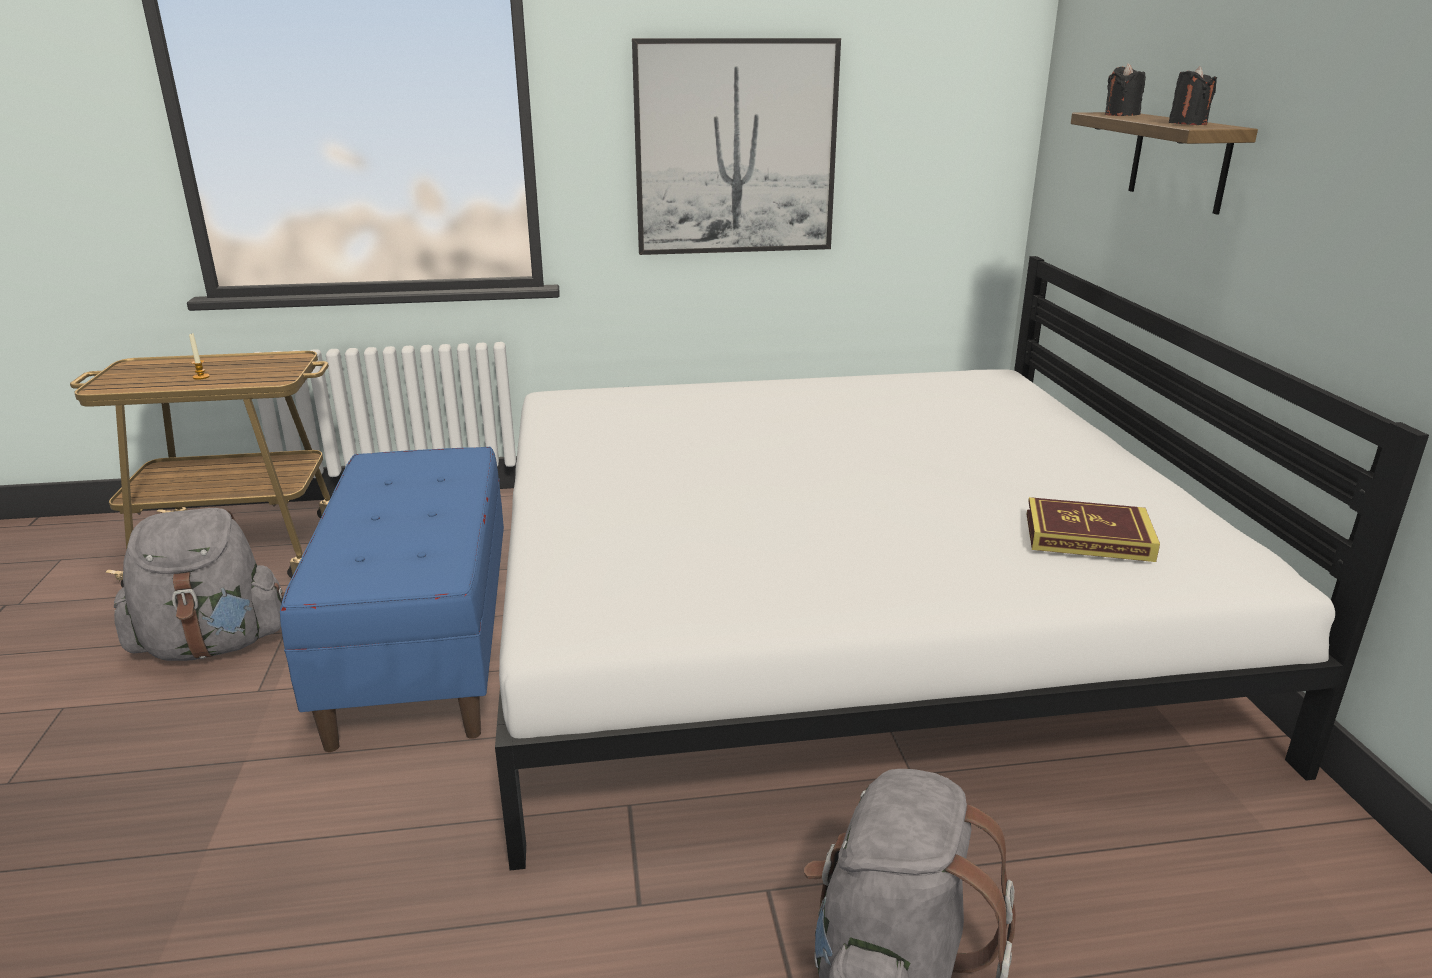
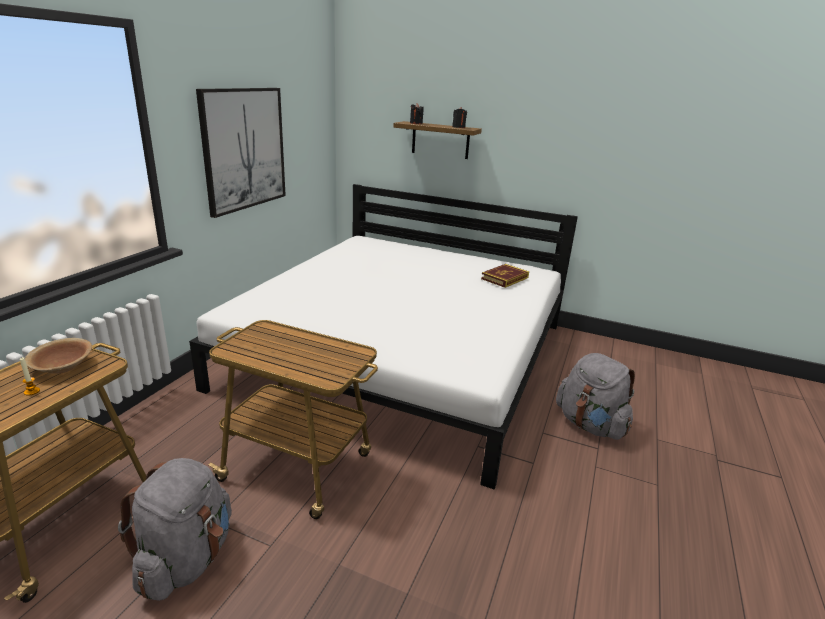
camera: 60 degrees left, 0 degrees up
(258, 369) = (63, 367): none -> brown bowl
(424, 647) = (299, 468): blue bench -> cart

